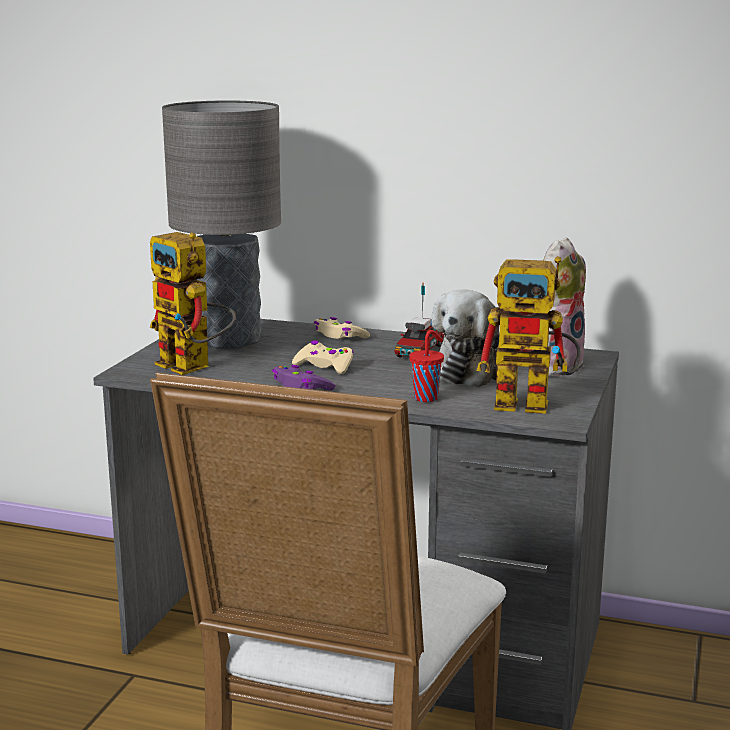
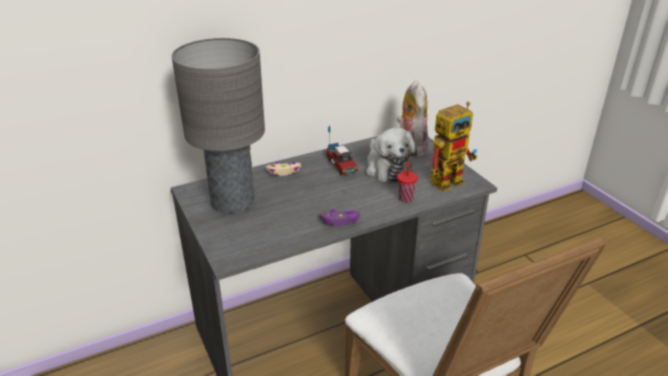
camera: 45 degrees left, 15 degrees up
(194, 367) = (257, 235): toy robot -> none
(325, 366) = (320, 199): beige game controller -> none

